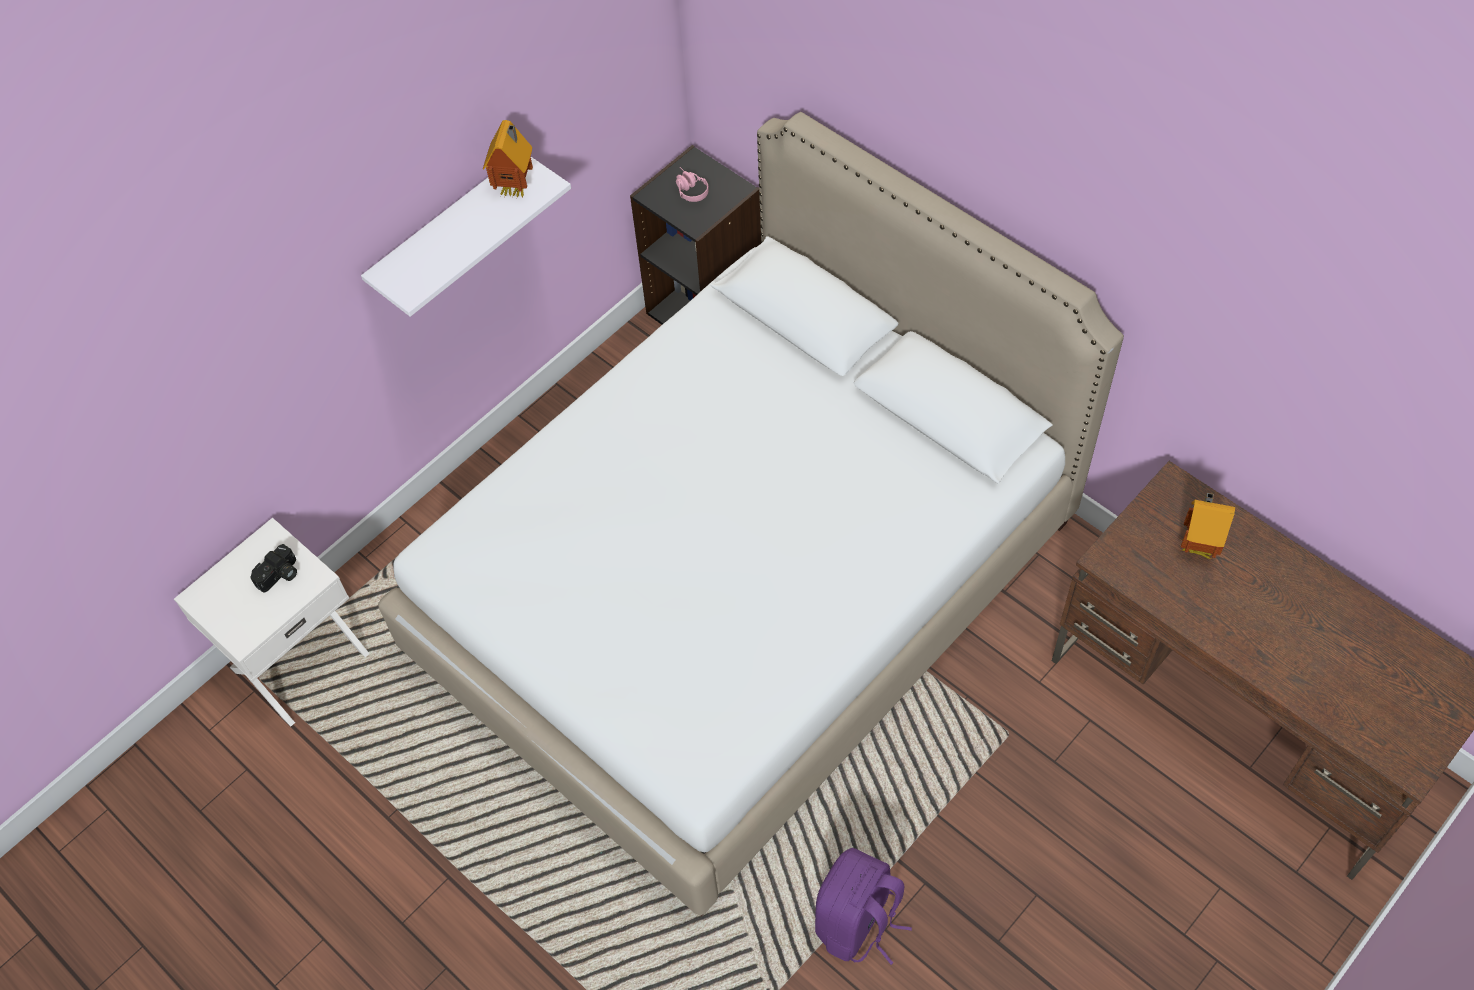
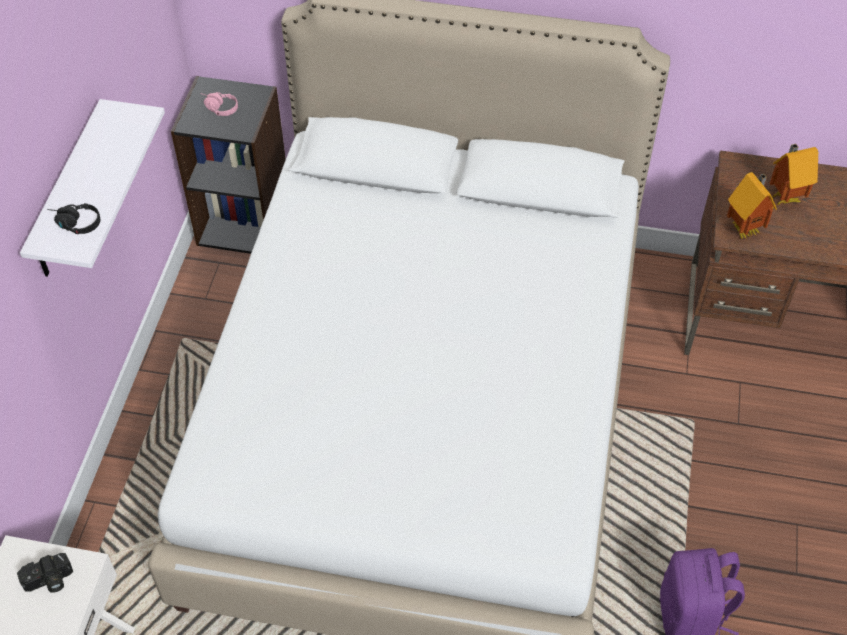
camera: 35 degrees left, 5 degrees down
(280, 576) = (49, 582): camera -> camera turned 60 degrees clockwise
(420, 268) = (74, 224): none -> black headphones
(516, 188) = (117, 129): toy house -> toy house (745, 229)

